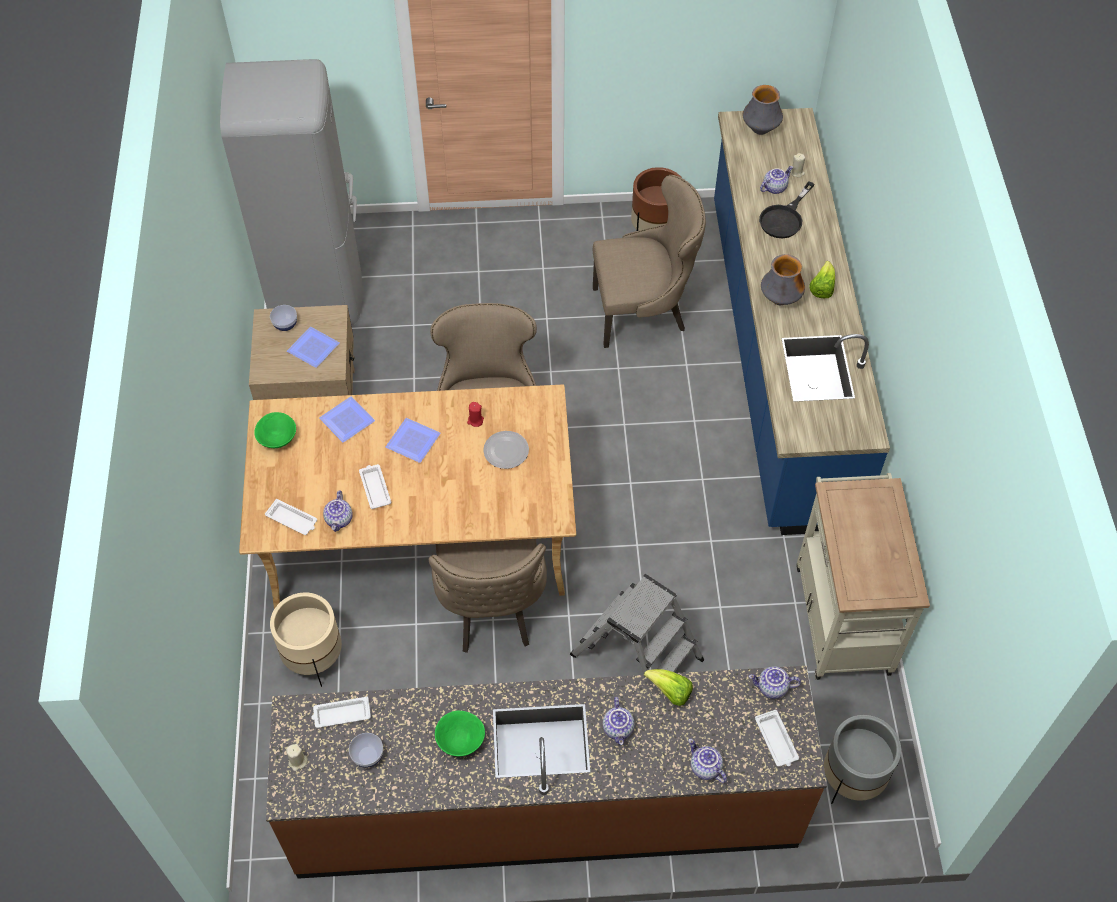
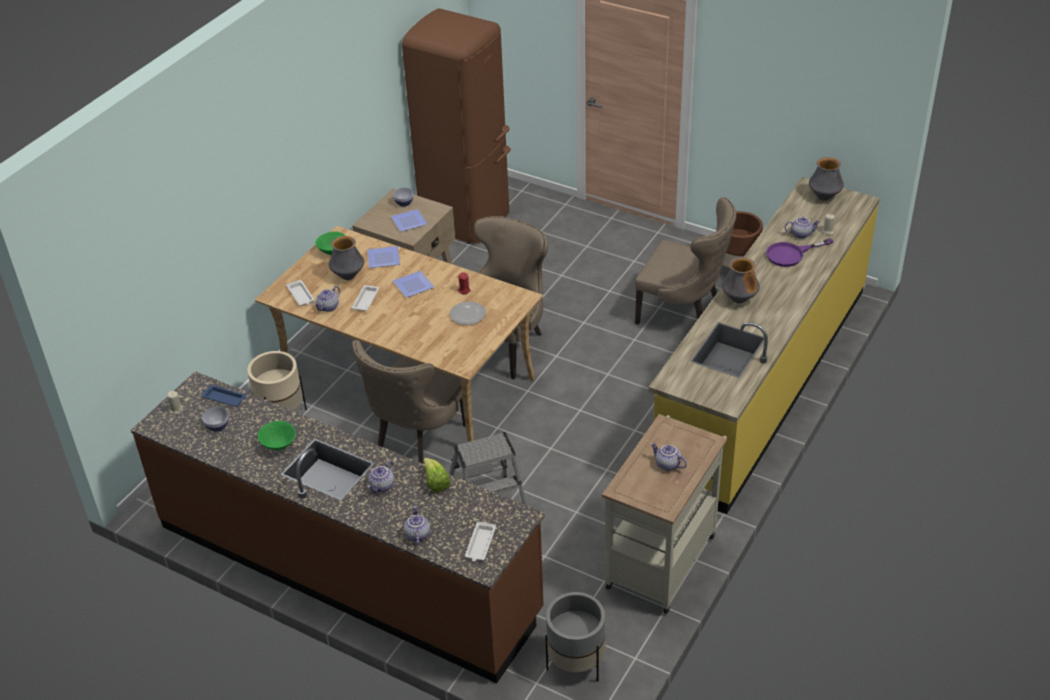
camera: 35 degrees right, 15 degrees down
(319, 294) = (468, 219): grey fridge -> brown fridge
(326, 465) = (348, 276): none -> vase
(341, 714) = (223, 398): white tray -> blue tray
(772, 688) = (507, 514): teapot -> teapot (667, 465)
(777, 358) = (762, 381): blue counter -> yellow counter
(784, 218) = (791, 254): black frying pan -> purple frying pan
(822, 288) = (778, 305): lettuce -> none

